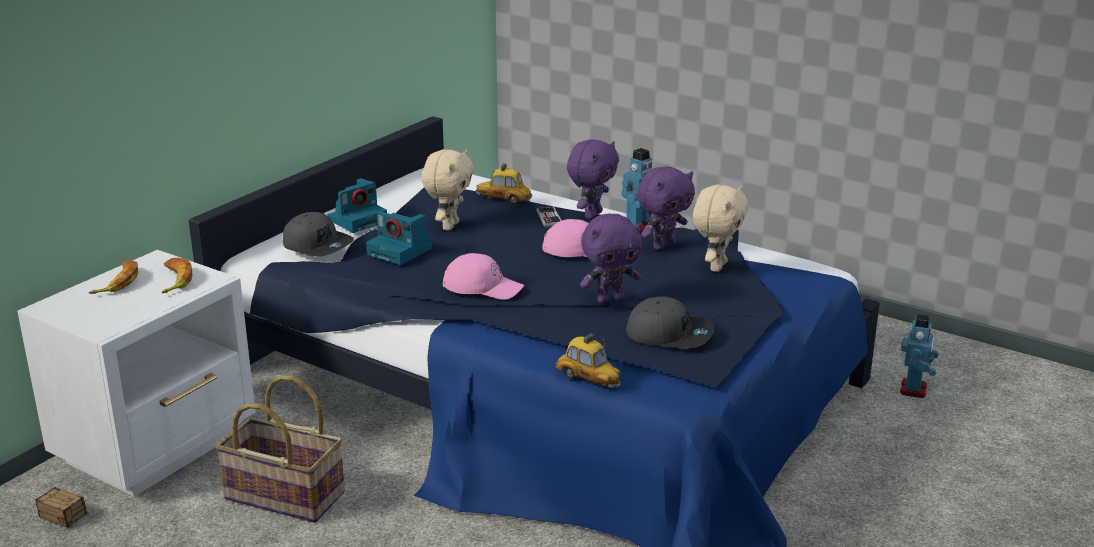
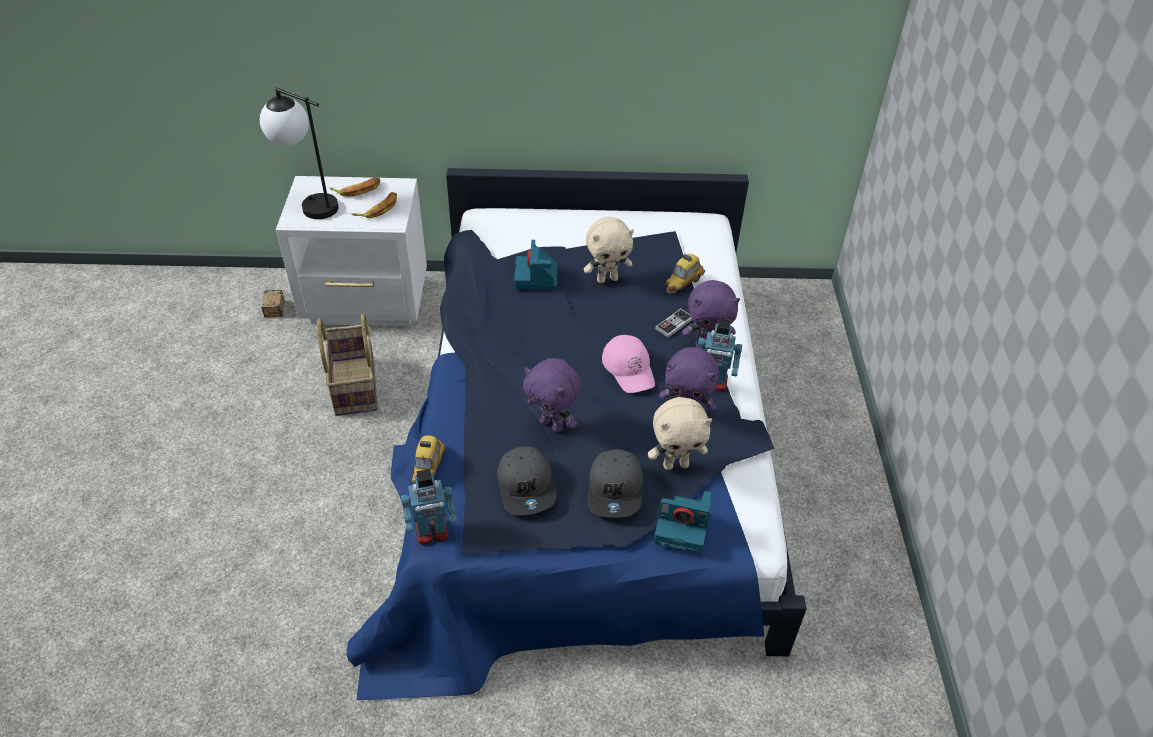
camera: 55 degrees right, 20 degrees up
(90, 314) = (309, 204): none -> table lamp
(318, 245) = (510, 236): grey cap -> grey cap (616, 490)
(358, 220) = (571, 232): camera -> camera (683, 527)
(483, 286) = (513, 346): pink cap -> none
(503, 200) = (683, 283): toy car -> toy car turned 120 degrees counterclockwise
(914, 390) = (801, 700): toy robot -> toy robot (432, 532)

